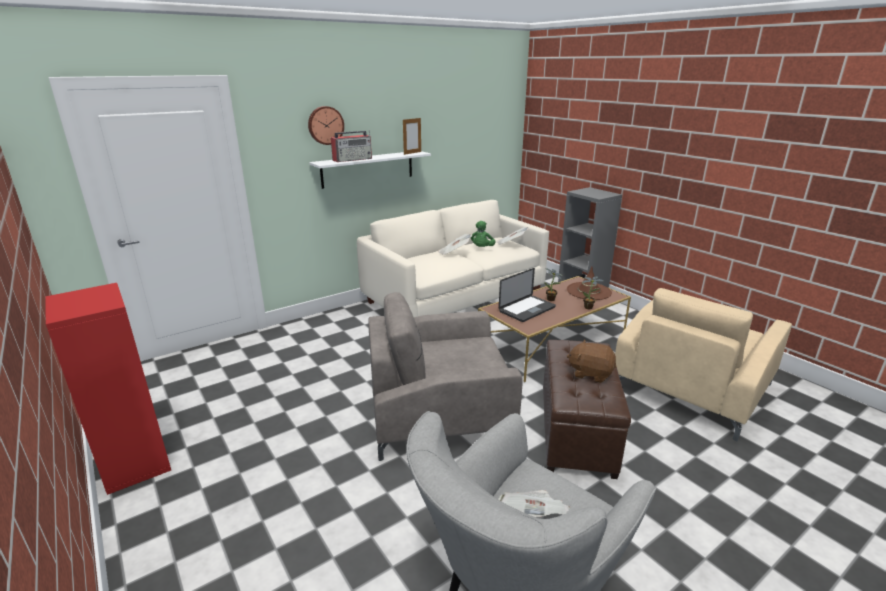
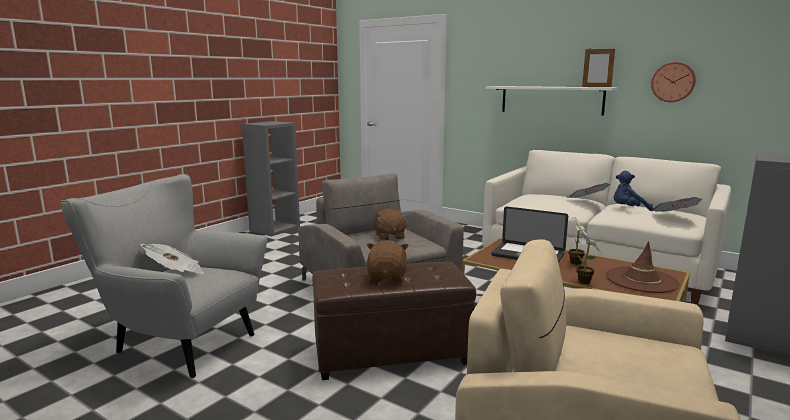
camera: 70 degrees right, 10 degrees down
(134, 462) = (275, 229): red bookcase -> grey bookcase
(325, 125) = (514, 54): wall clock -> wall clock (673, 82)
(353, 159) = (526, 86): radio -> none
(442, 355) = (389, 236): none -> brown plush toy
(482, 248) = (628, 209): green plush toy -> blue plush toy

